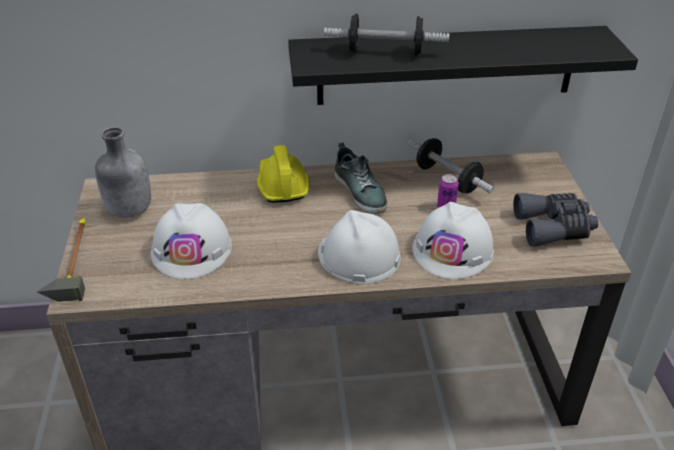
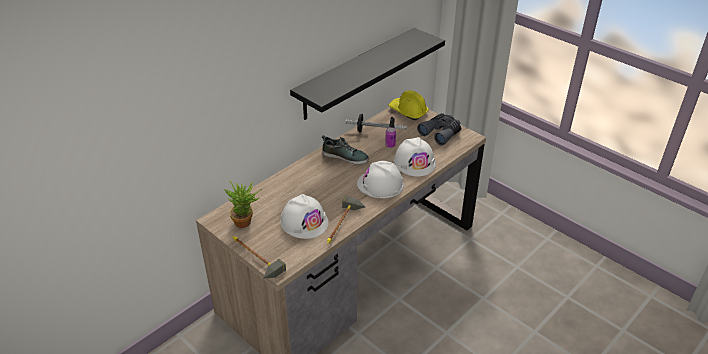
camera: 40 degrees left, 0 degrees up
(129, 211) = (246, 222): grey bottle -> potted plant
(231, 285) = (344, 226): none -> hammer
(282, 185) = (305, 171): yellow hard hat -> yellow hard hat (408, 111)
(385, 52) = (344, 78): dumbbell -> none

